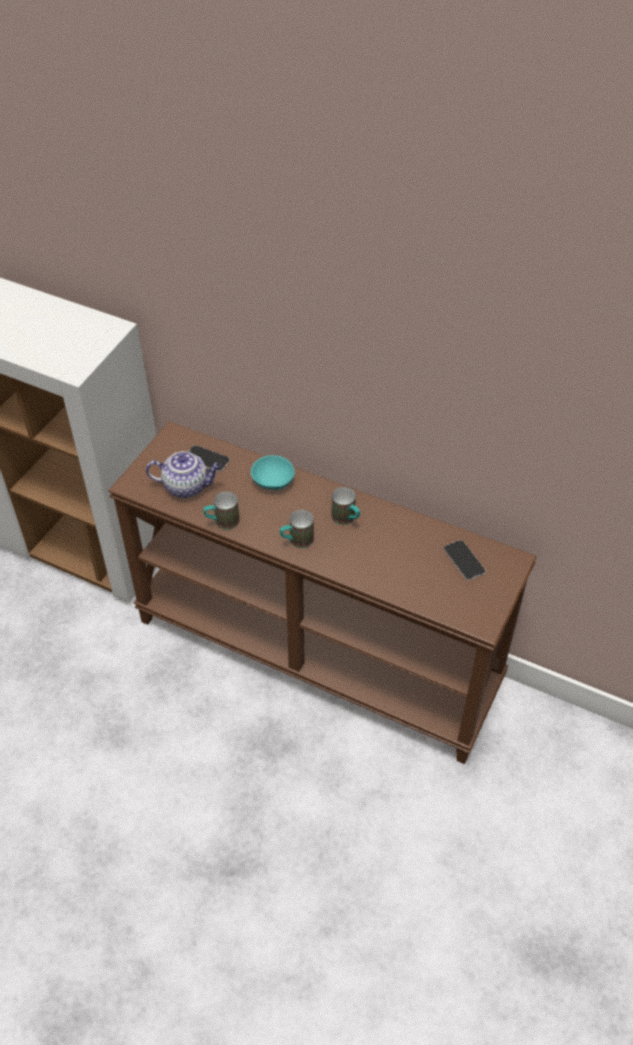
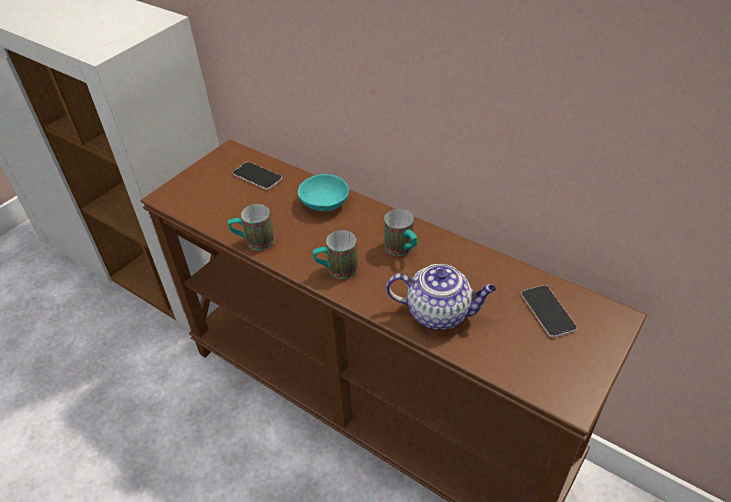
camera: 10 degrees right, 5 degrees down
(187, 486) = (226, 202): teapot -> teapot (439, 313)

